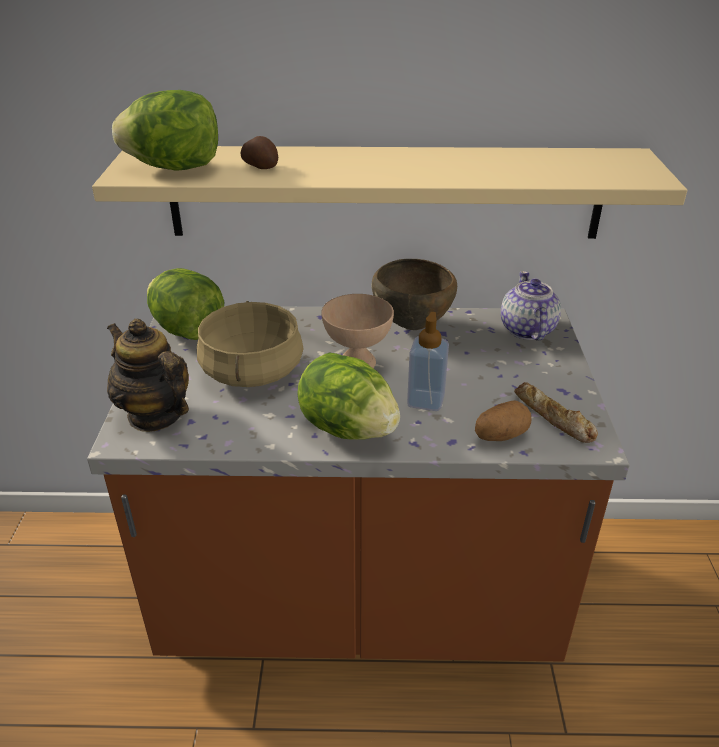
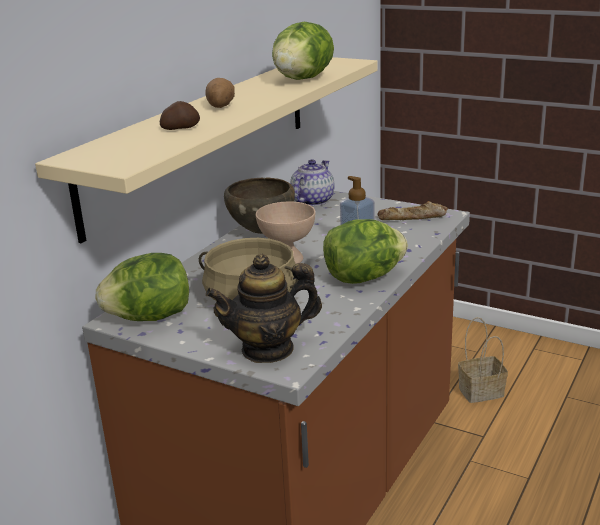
camera: 60 degrees left, 10 degrees down
(175, 168) = (135, 150): lettuce -> lettuce (302, 79)
(500, 435) = (415, 235): potato -> potato (220, 106)
(526, 329) = (312, 201): teapot -> teapot turned 90 degrees clockwise
(658, 701) = (482, 391): none -> basket

